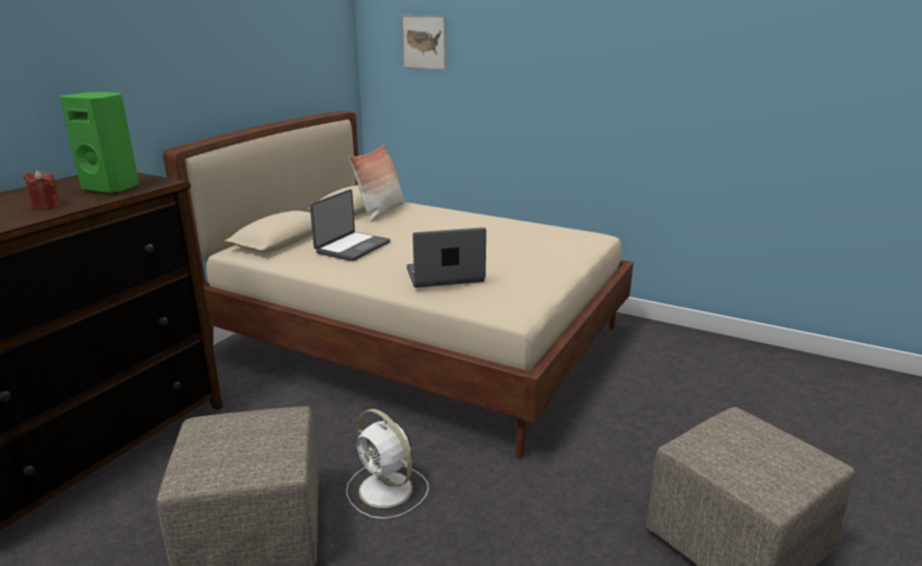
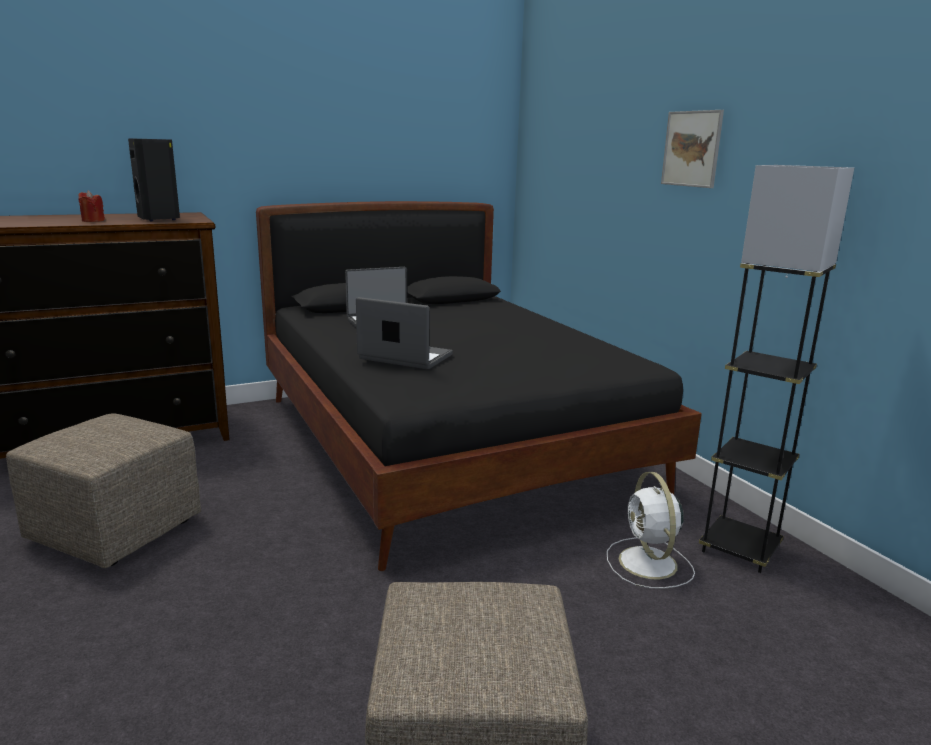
camera: 35 degrees right, 5 degrees down
(113, 188) = (159, 219): green speaker -> black speaker
(381, 212) = (469, 305): pillow -> none
(387, 490) = (239, 545): white fan -> white fan (648, 564)
(420, 341) = (447, 444): beige bed -> black bed
(424, 42) = (563, 133): picture -> picture (691, 149)
(685, 349) = (739, 549): none -> grey floor lamp

